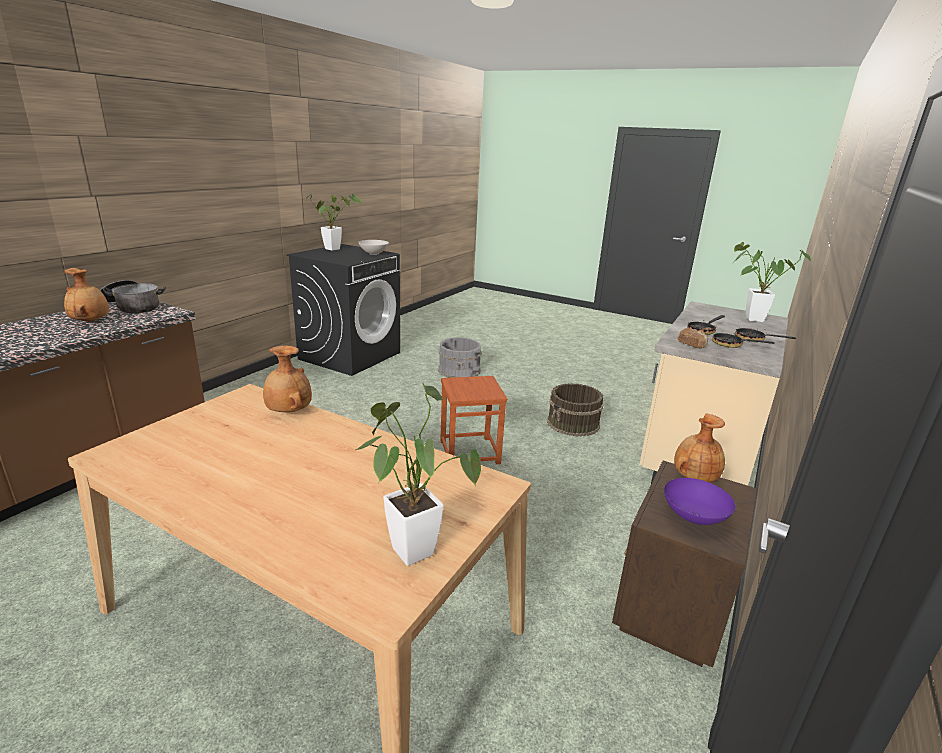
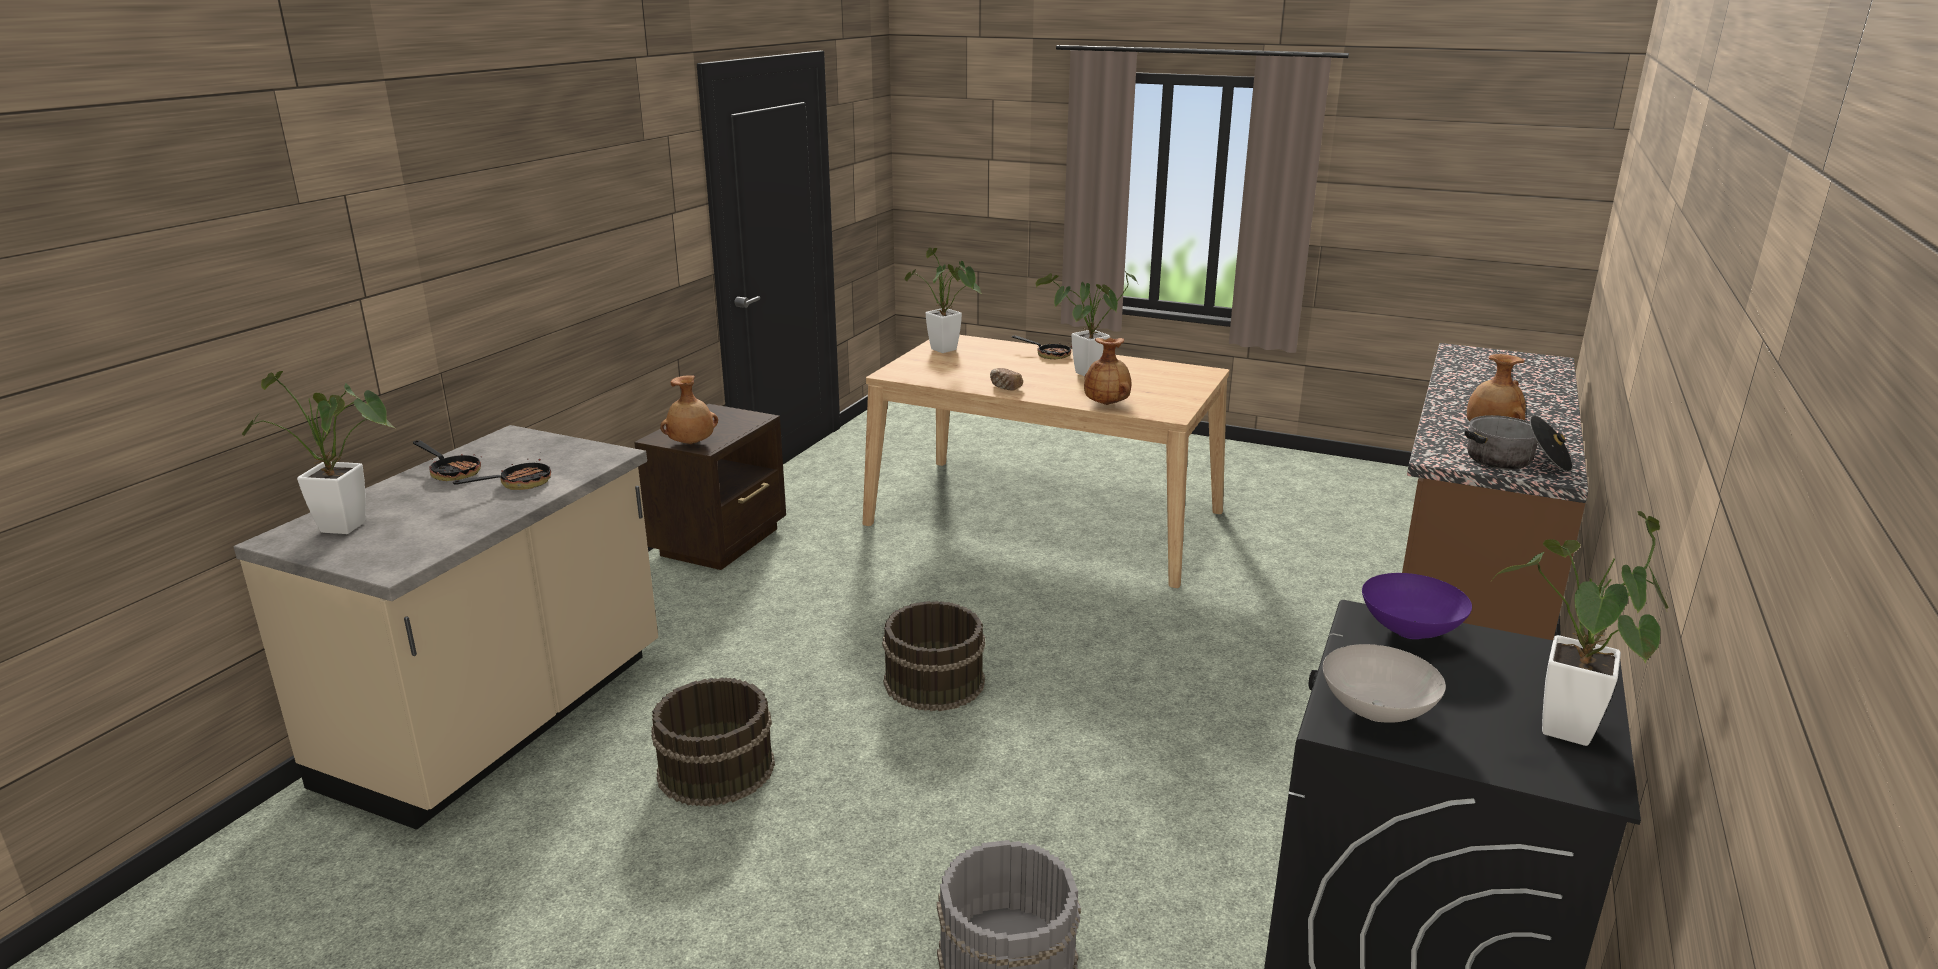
camera: 175 degrees right, 0 degrees up
(261, 461) = (1083, 375): none -> potted plant
(469, 452) = (932, 681): brown stool -> brown bucket
(691, 345) = (586, 452): bread -> bread (1005, 387)
(694, 518) = (721, 420): purple bowl -> purple bowl (1408, 630)
(731, 345) = (515, 457): frying pan -> frying pan (1048, 355)

